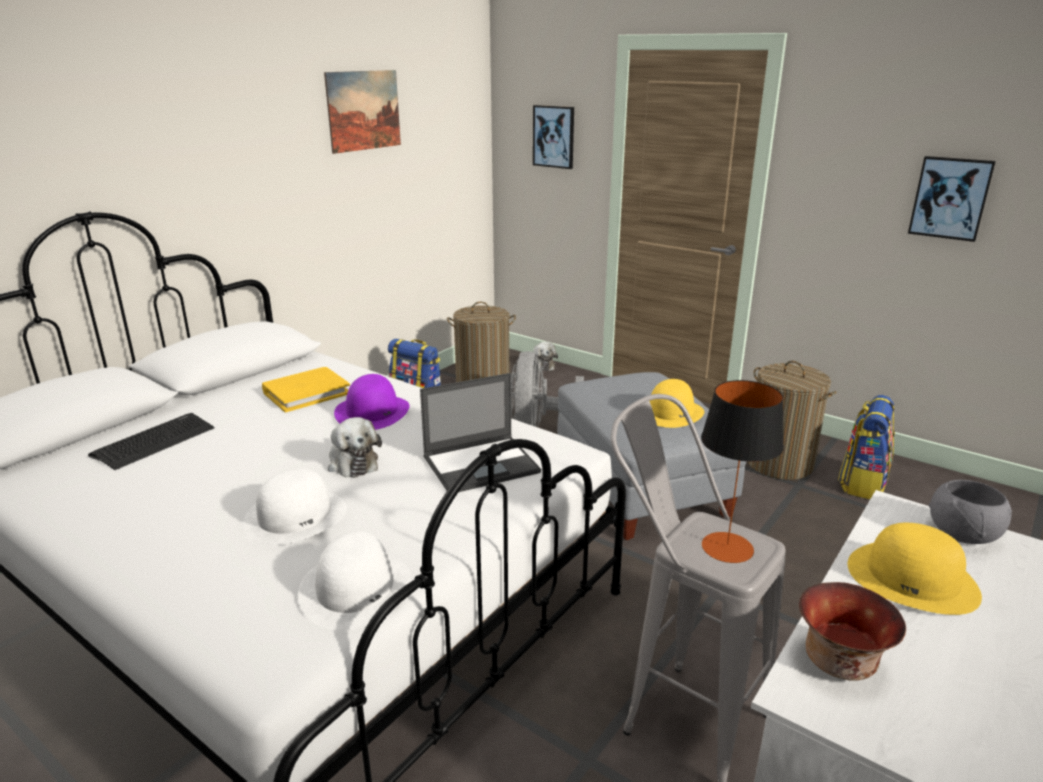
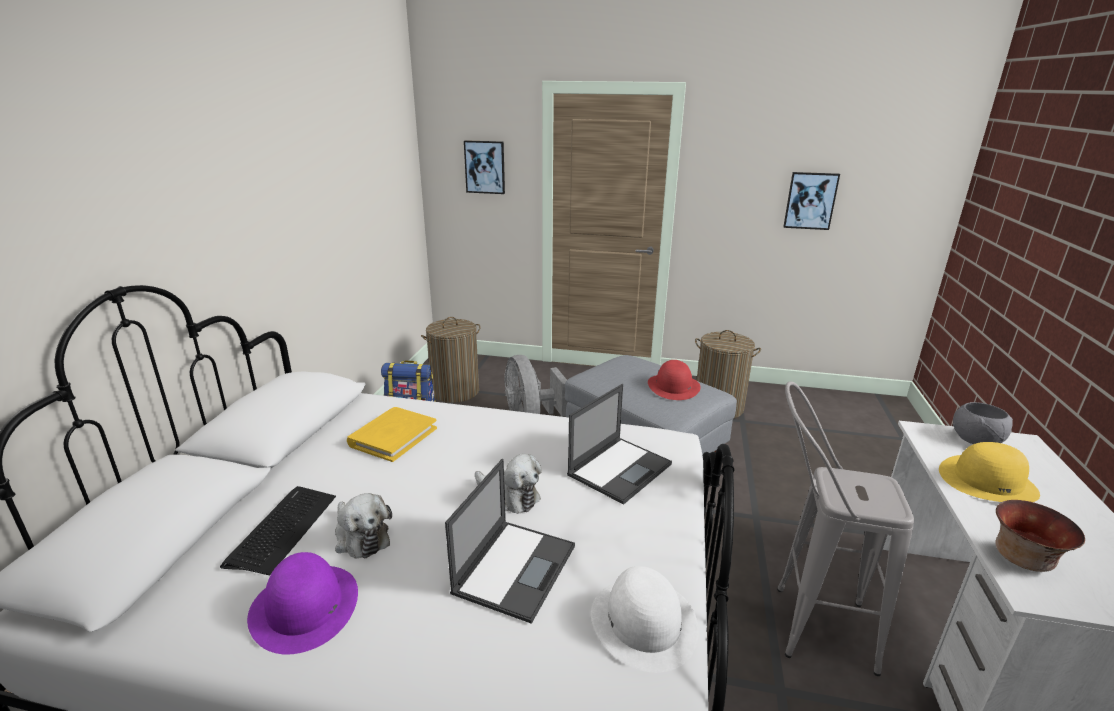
camera: 25 degrees left, 0 degrees up
(295, 516) = (515, 568): white hat -> laptop
(364, 110) = (336, 152): picture -> none
(372, 412) = (476, 442): purple hat -> purple hat (305, 607)
(542, 365) = (489, 362): plush toy -> plush toy (360, 536)
(670, 412) = (673, 386): yellow hat -> red hat
(727, 547) = (865, 491): table lamp -> none
(862, 483) = (777, 410): backpack -> none

